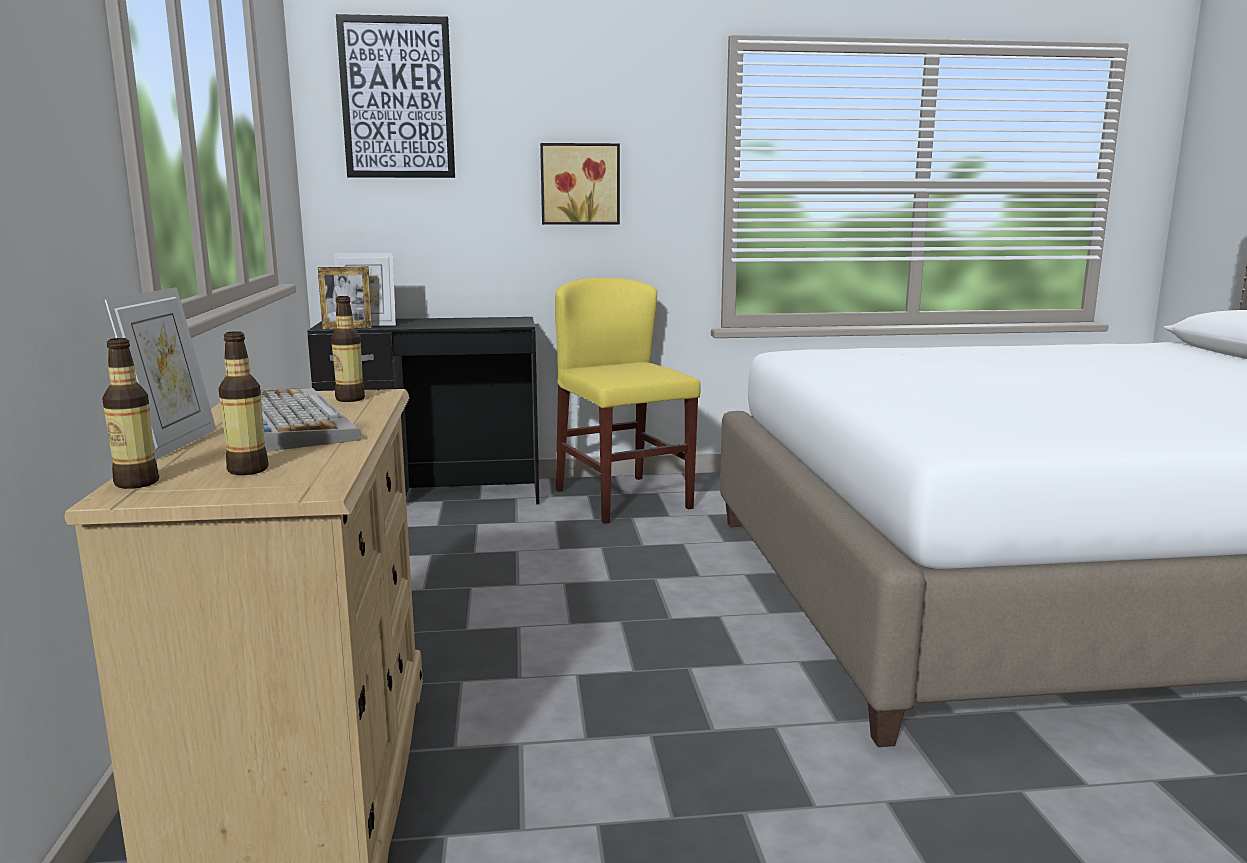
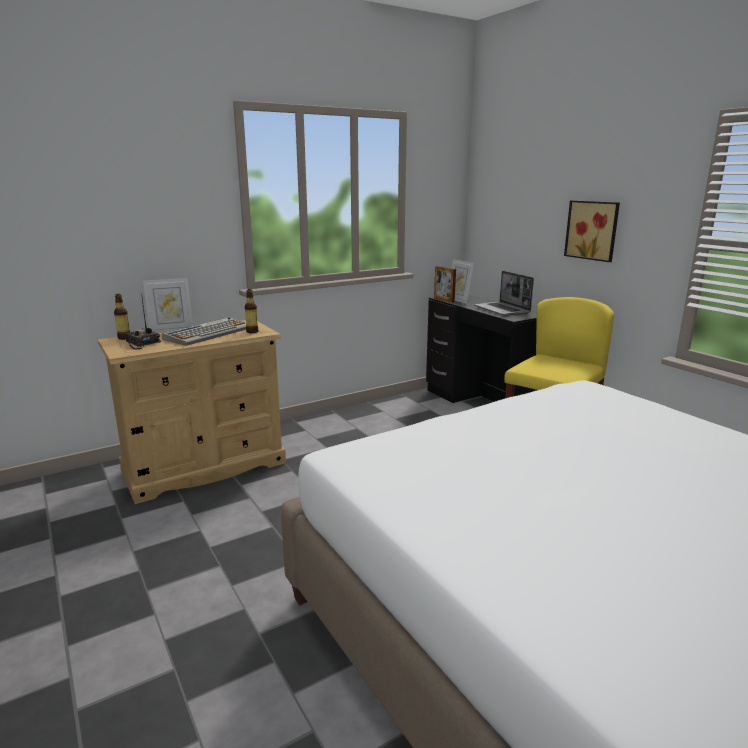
camera: 65 degrees right, 5 degrees up
(248, 470) = (141, 343): bottle -> radio
(397, 98) = (508, 171): picture -> none
(468, 321) = (502, 310): none -> laptop

